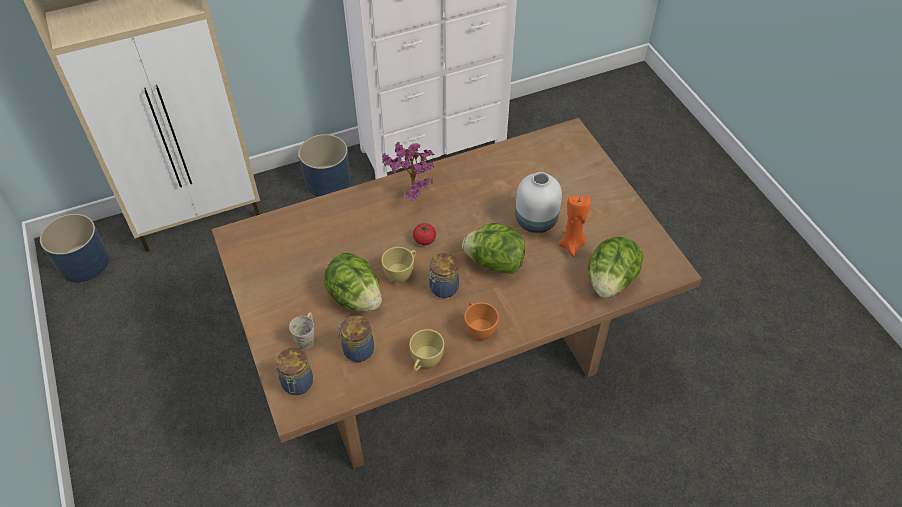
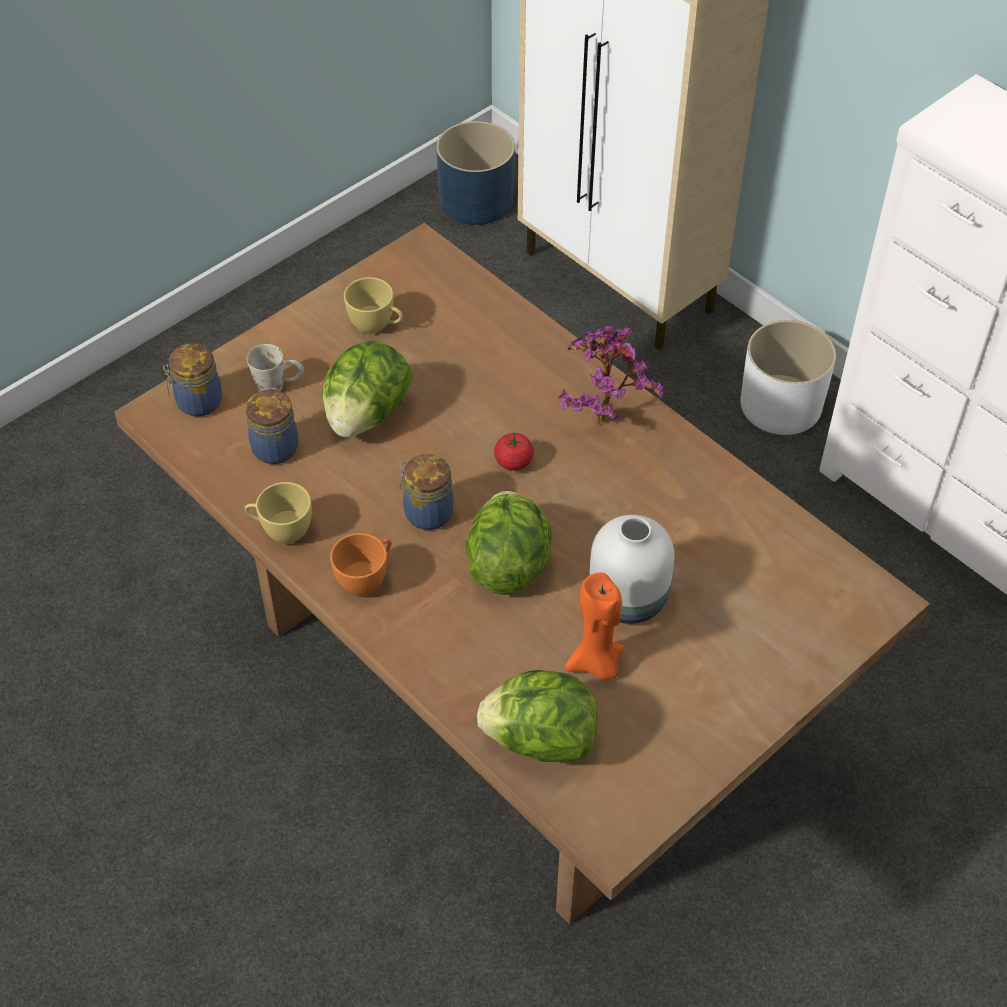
camera: 70 degrees right, 0 degrees up
(328, 181) = (781, 405): blue planter -> white planter
(401, 273) = (435, 454): yellow cup -> yellow cup (376, 326)

